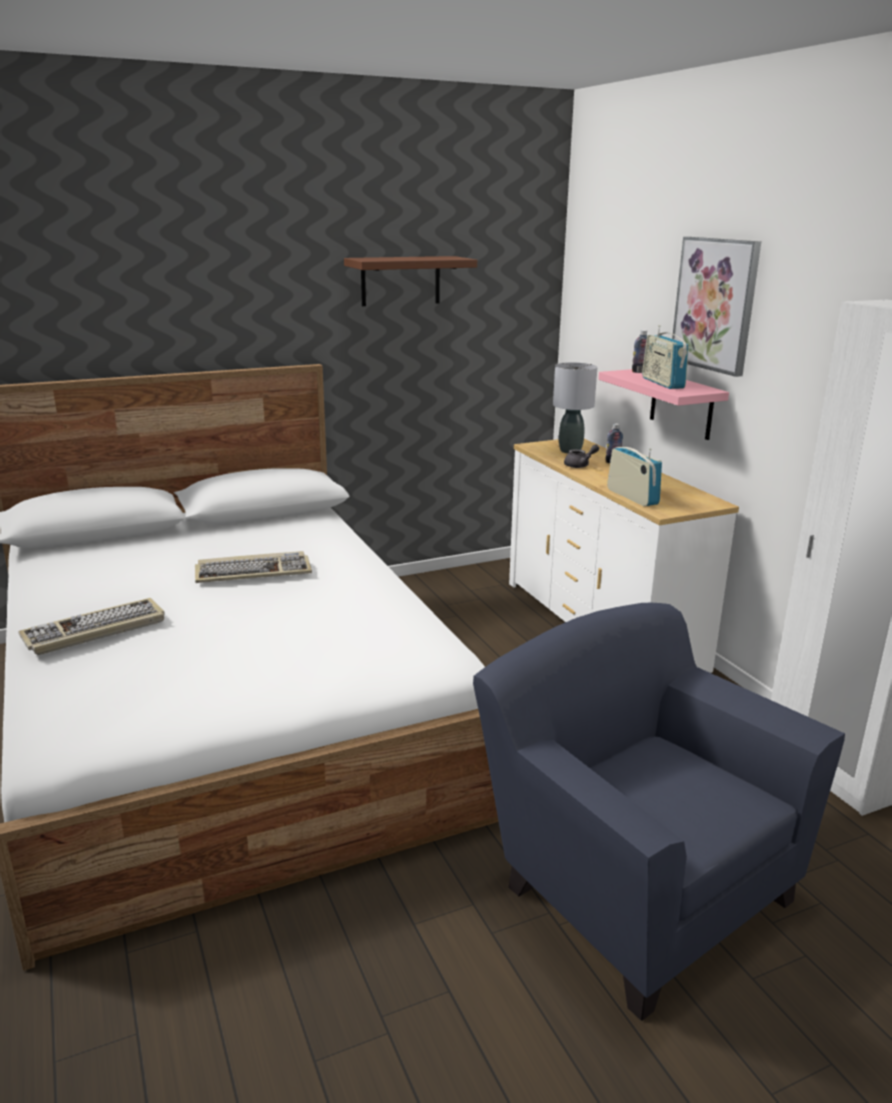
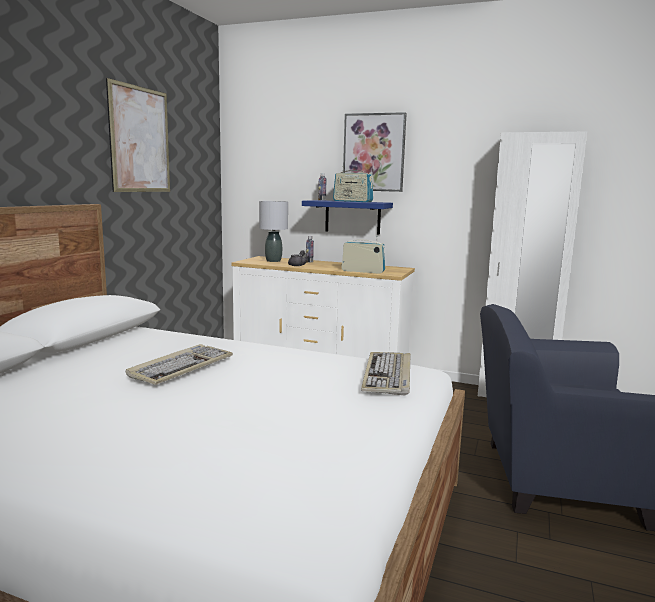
camera: 45 degrees left, 10 degrees down
(94, 630) = (144, 442): keyboard -> keyboard (388, 376)
(400, 281) = (140, 140): brown shelf -> picture
(681, 404) = (352, 217): pink shelf -> blue shelf

